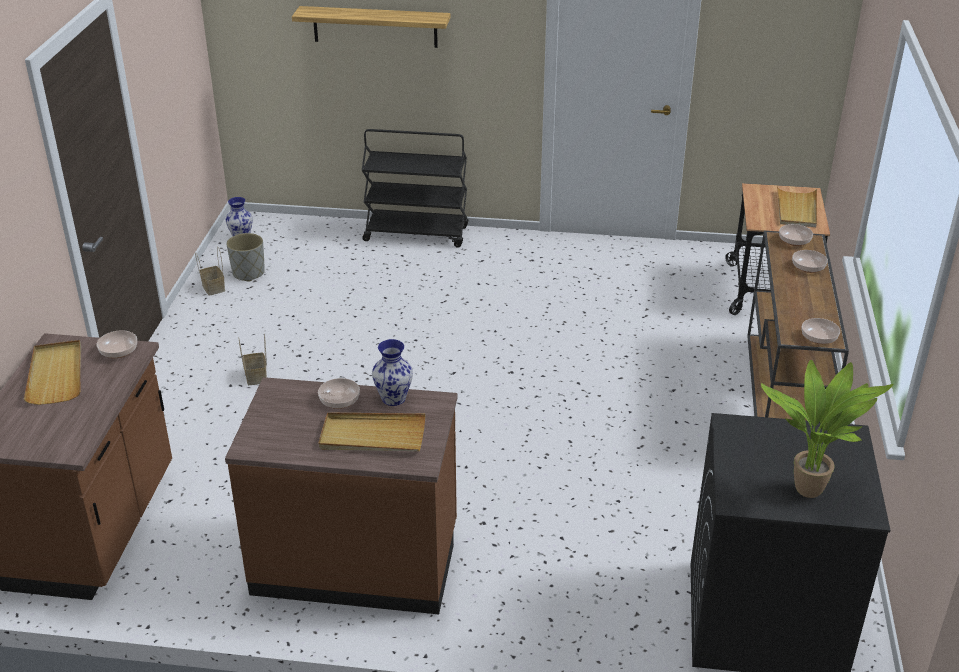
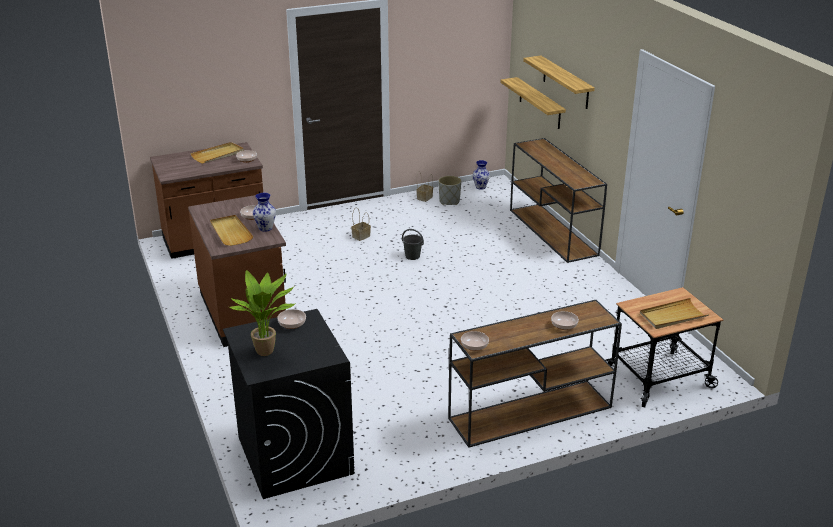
camera: 60 degrees right, 5 degrees down
(310, 76) = (539, 103): none -> shelf
(361, 353) = (413, 256): none -> grey bucket
(417, 234) = (553, 232): black cart -> brown console table
(794, 241) = (595, 313): bowl -> bowl (292, 324)

